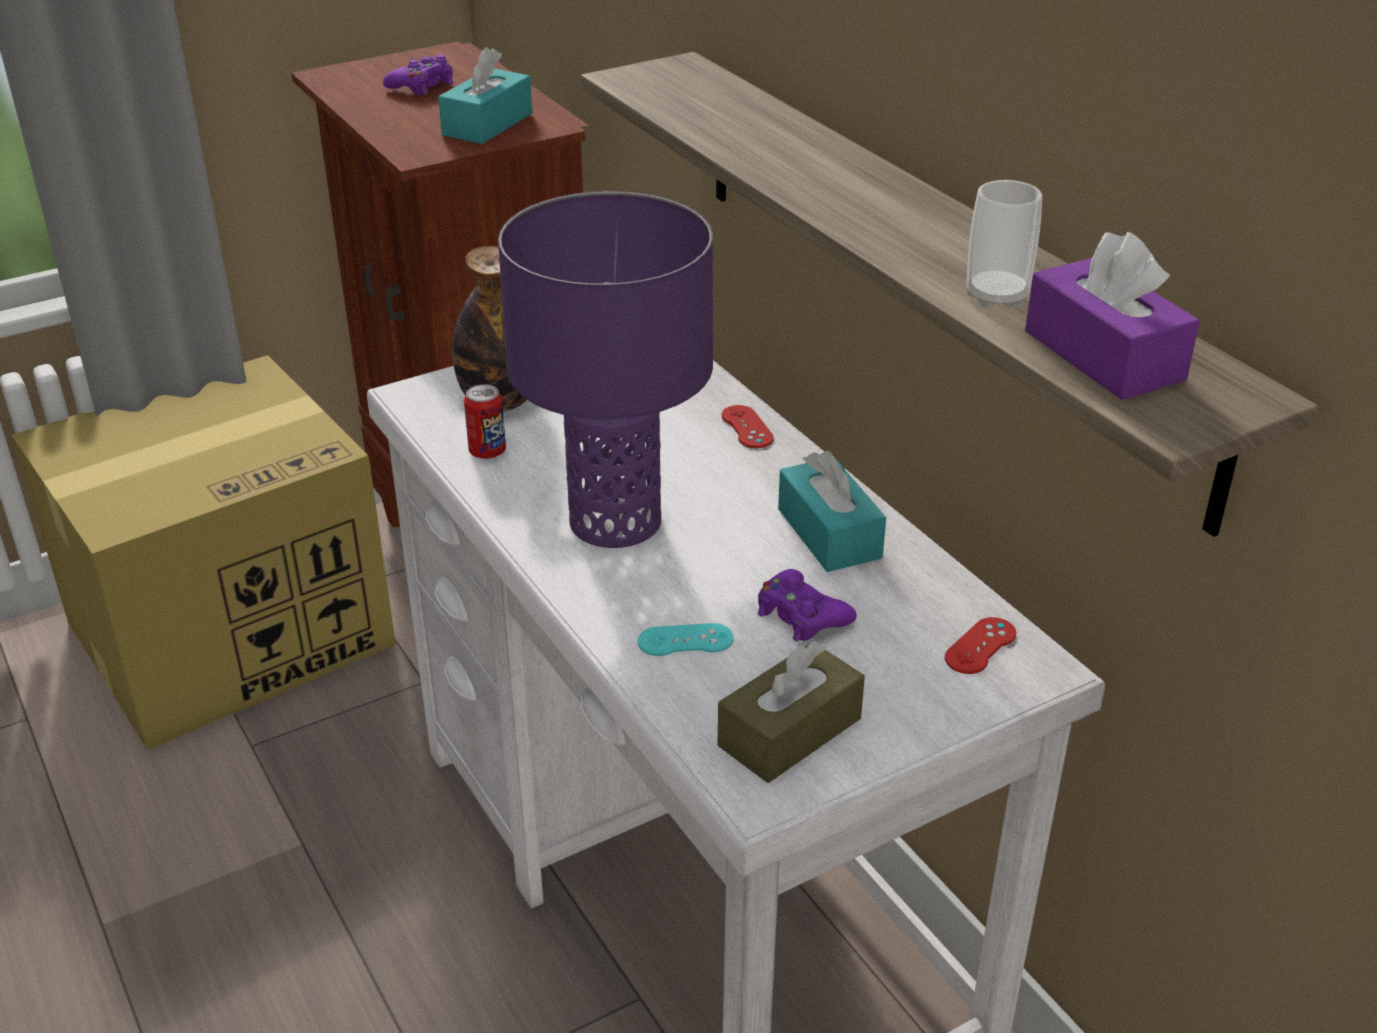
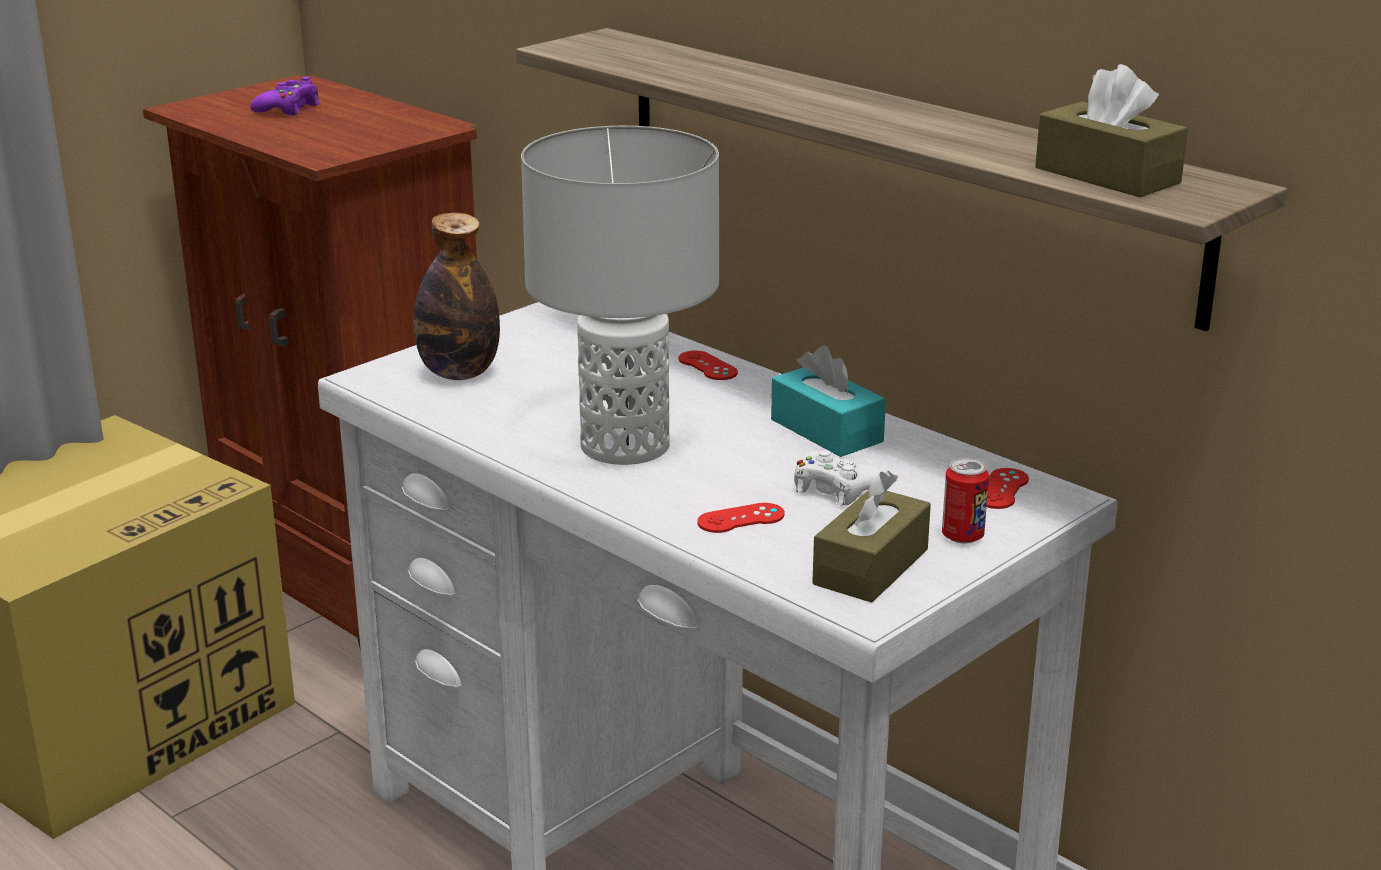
camera: 15 degrees left, 10 degrees down
(487, 124) = (377, 131): turquoise tissue box -> none
(487, 452) = (470, 410): can -> can (962, 536)
(613, 522) = (623, 446): purple table lamp -> white table lamp
(685, 640) = (741, 519): turquoise game controller -> red game controller
(801, 616) = (835, 489): purple game controller -> white game controller
(996, 296) = (996, 151): cup -> none
(1103, 355) = (1107, 175): purple tissue box -> brown tissue box

